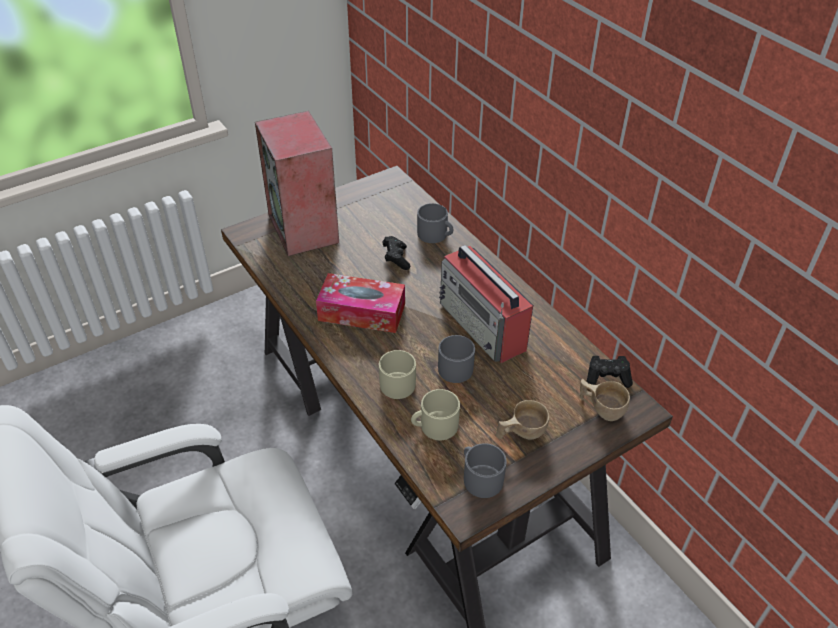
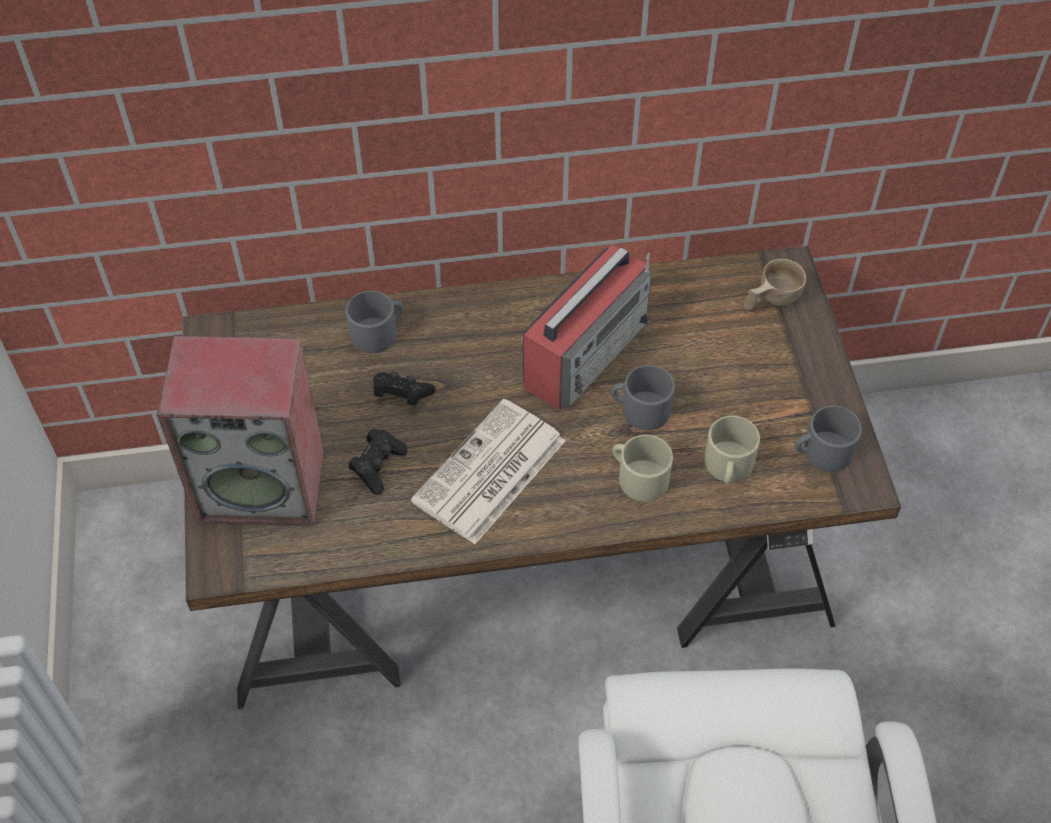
camera: 65 degrees left, 10 degrees up
(362, 312) = (489, 473): tissue box -> newspaper
(483, 326) = (586, 352): radio -> radio turned 45 degrees counterclockwise
(520, 433) = (774, 388): beige cup -> none
(607, 378) = (729, 273): black game controller -> black game controller (378, 467)

